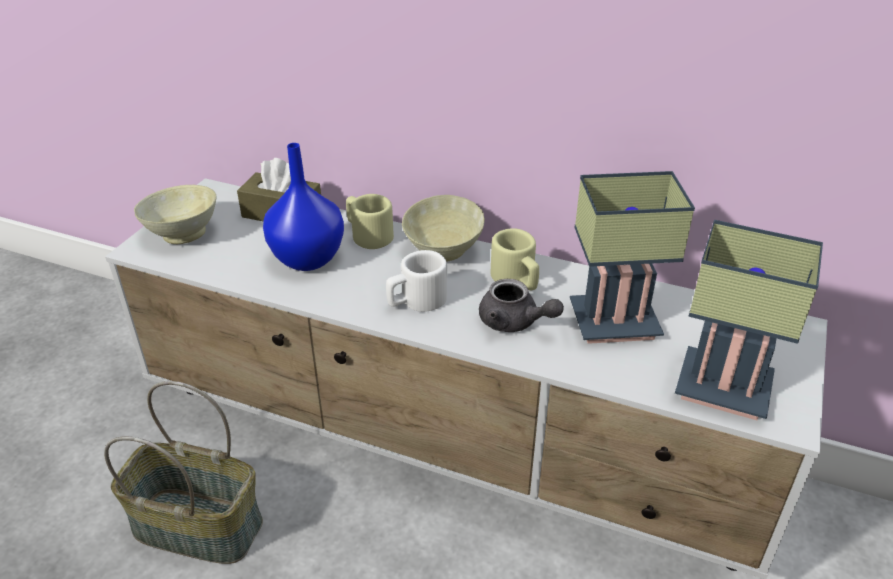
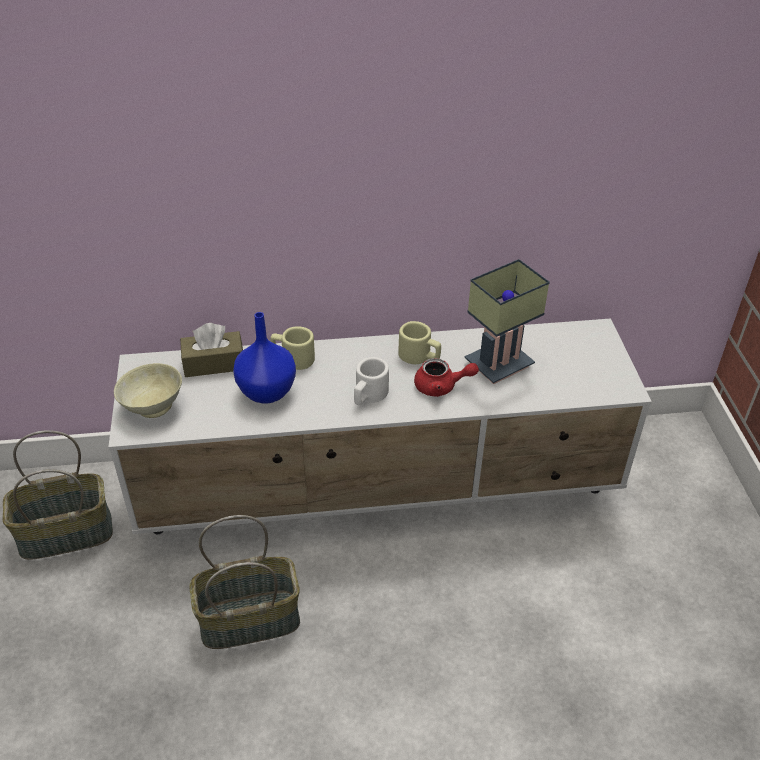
camera: 30 degrees left, 5 degrees up
(111, 359) = (65, 535): none -> basket
(442, 251) = (355, 353): beige bowl -> none
(514, 322) = (441, 387): grey teapot -> red teapot
(727, 387) = (585, 381): table lamp -> none

